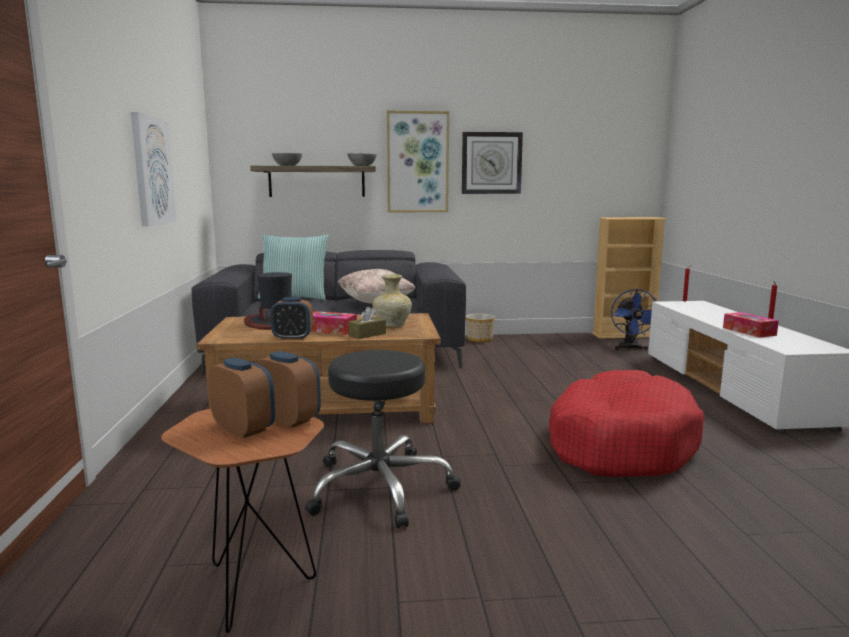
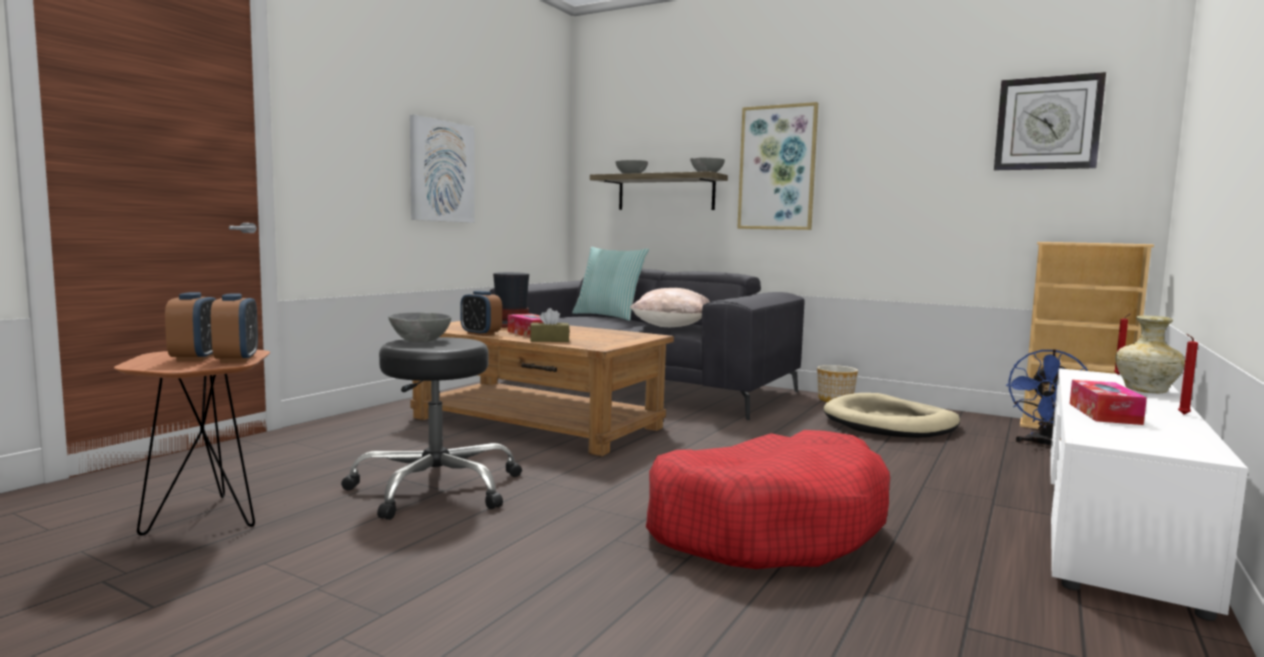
camera: 35 degrees right, 5 degrees down
(357, 360) = (420, 340): none -> grey bowl
(392, 326) = (597, 338): beige vase -> beige vase (1146, 391)
(491, 163) = (873, 166): wall clock -> wall clock (1047, 123)
(539, 351) = (890, 423): none -> beige dog bed

